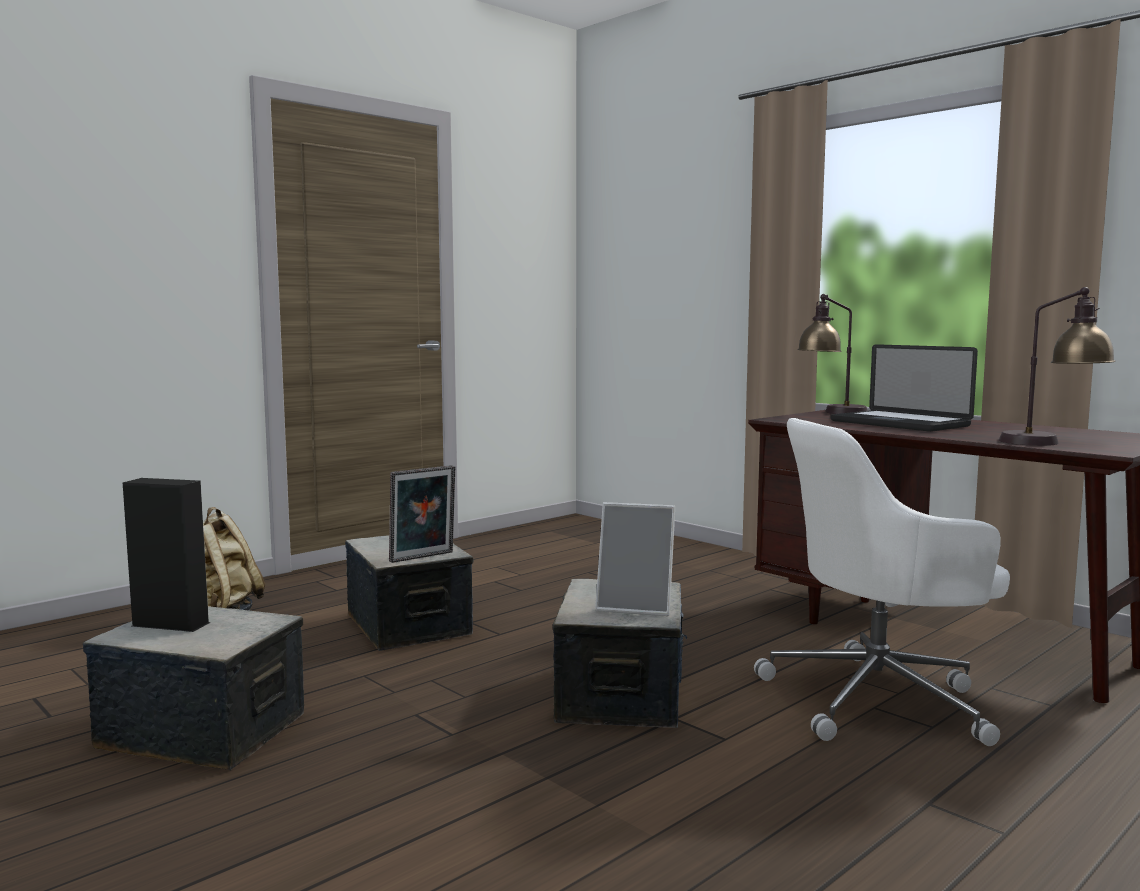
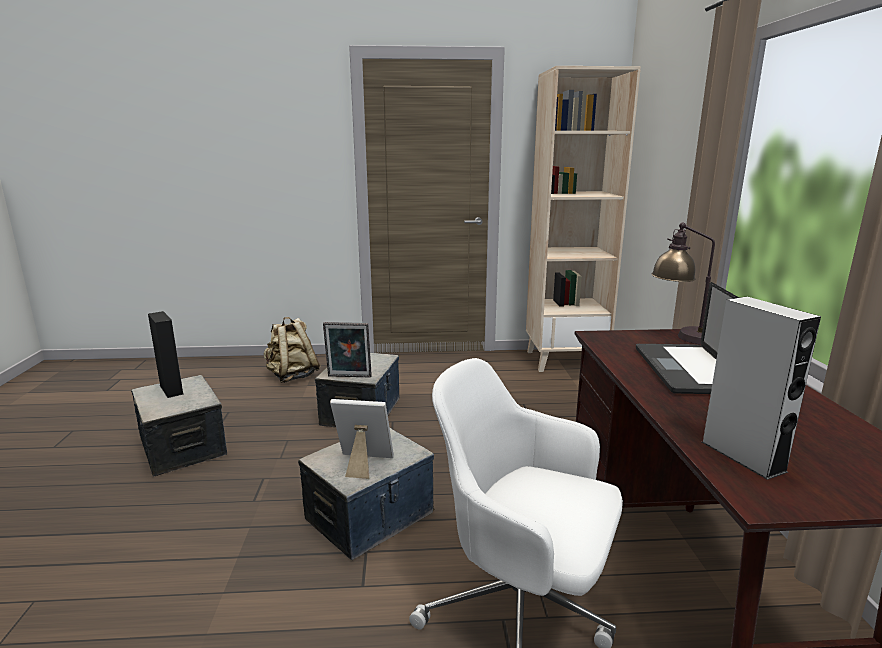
camera: 40 degrees right, 10 degrees up
(558, 530) = (565, 360): none -> beige bookcase
(636, 606) = (363, 464): picture frame -> picture frame turned 135 degrees clockwise
(1052, 443) = (742, 456): table lamp -> grey speaker

